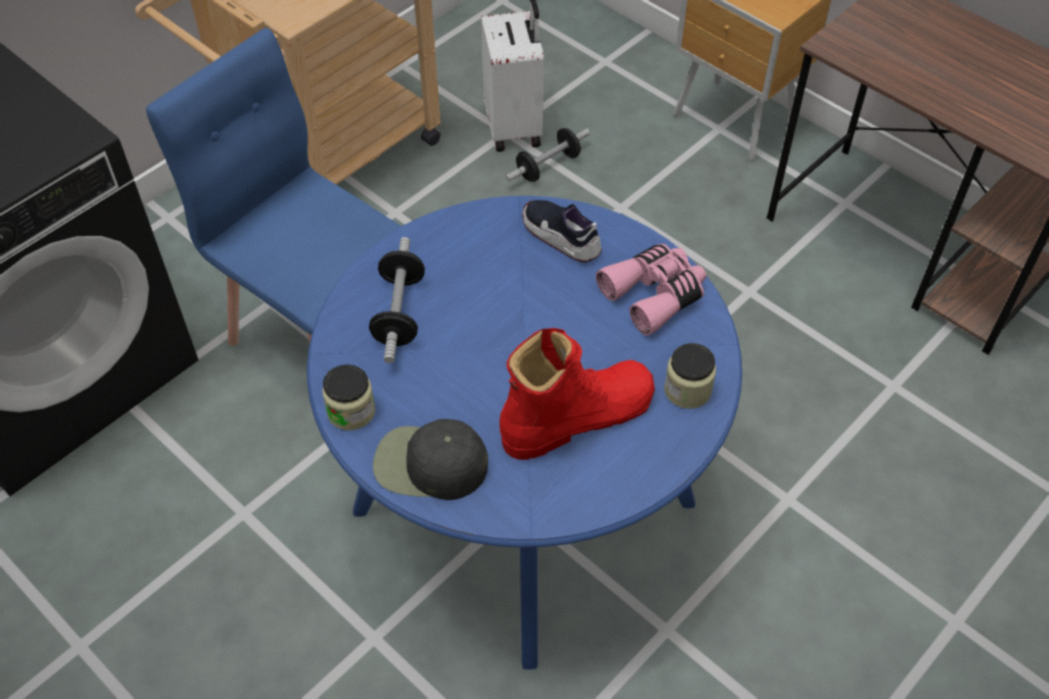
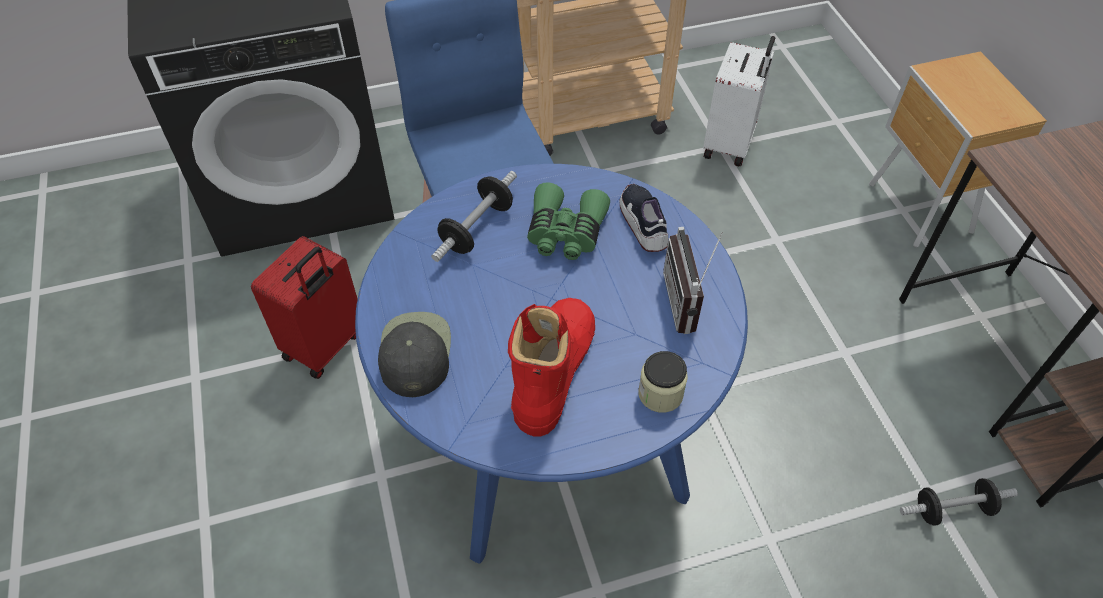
camera: 30 degrees right, 0 degrees up
(215, 535) = (325, 346): none -> red suitcase
(351, 411) = (389, 286): jar -> none
(429, 464) = (414, 353): black cap -> black cap turned 45 degrees clockwise
(492, 278) = (565, 233): none -> green binoculars
(548, 166) = (737, 184): dumbbell -> dumbbell (952, 509)
(576, 417) = (553, 371): red boot -> red boot turned 75 degrees counterclockwise
(655, 294) = (689, 302): pink binoculars -> radio

